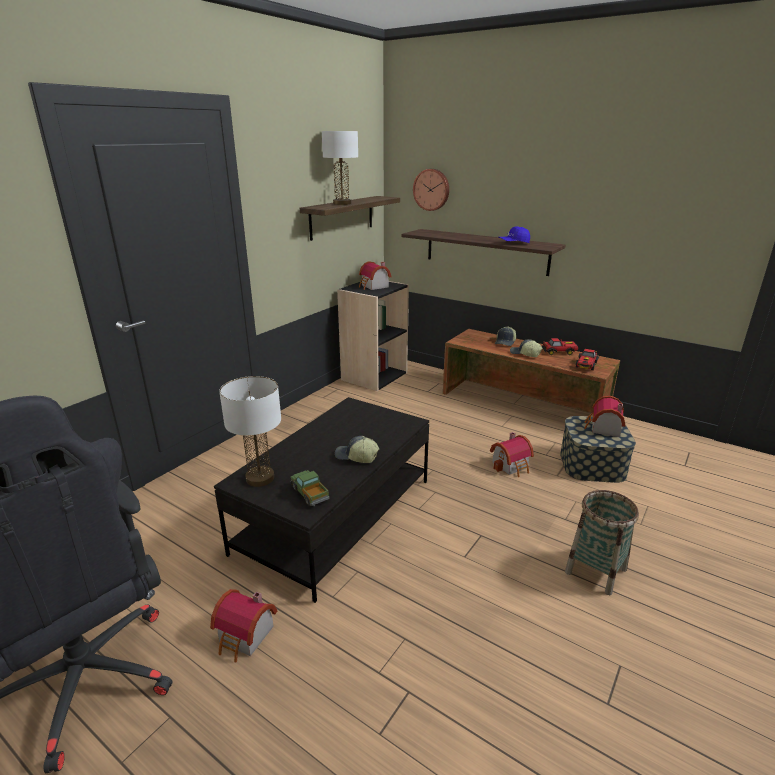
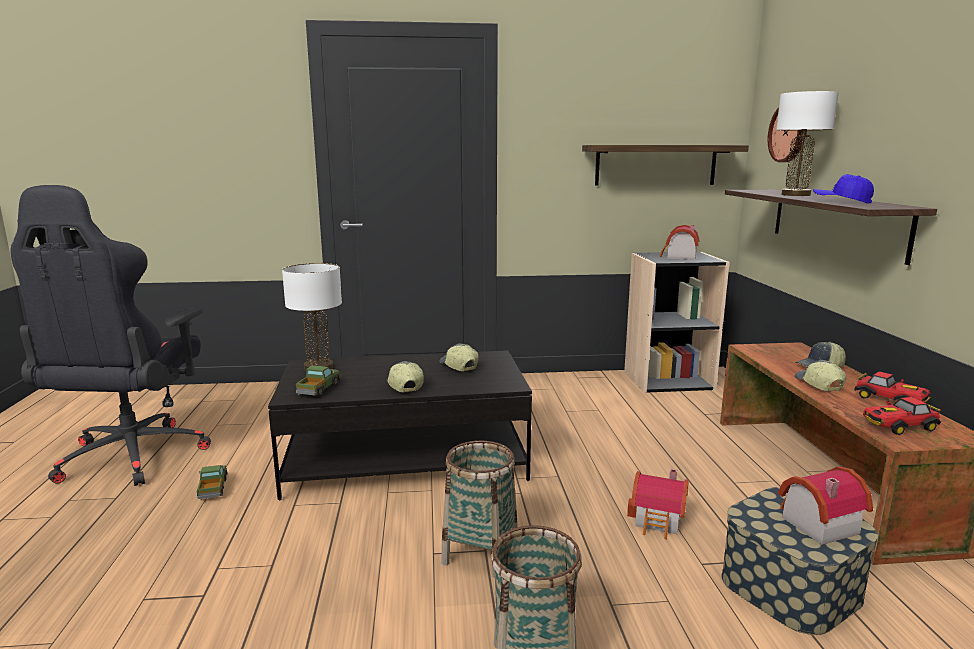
camera: 50 degrees right, 10 degrees down
(245, 637) = (213, 489): toy house -> toy truck
(342, 203) = (641, 144): table lamp -> table lamp (795, 195)
(350, 424) = (458, 366): none -> cap
(482, 538) = (480, 553): none -> basket

